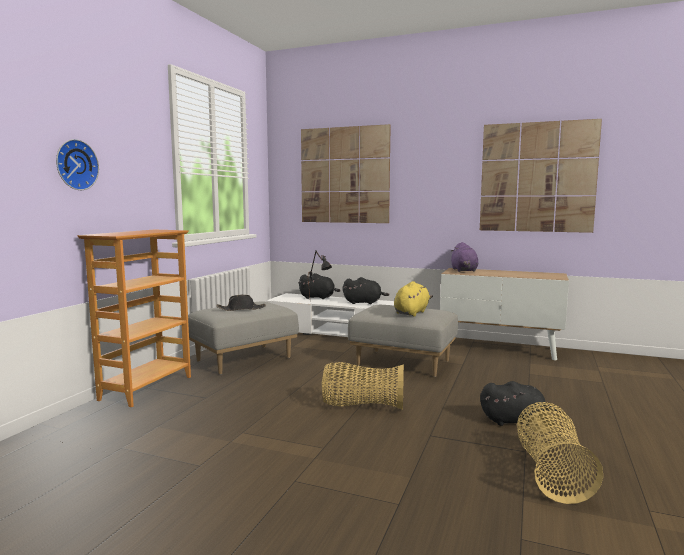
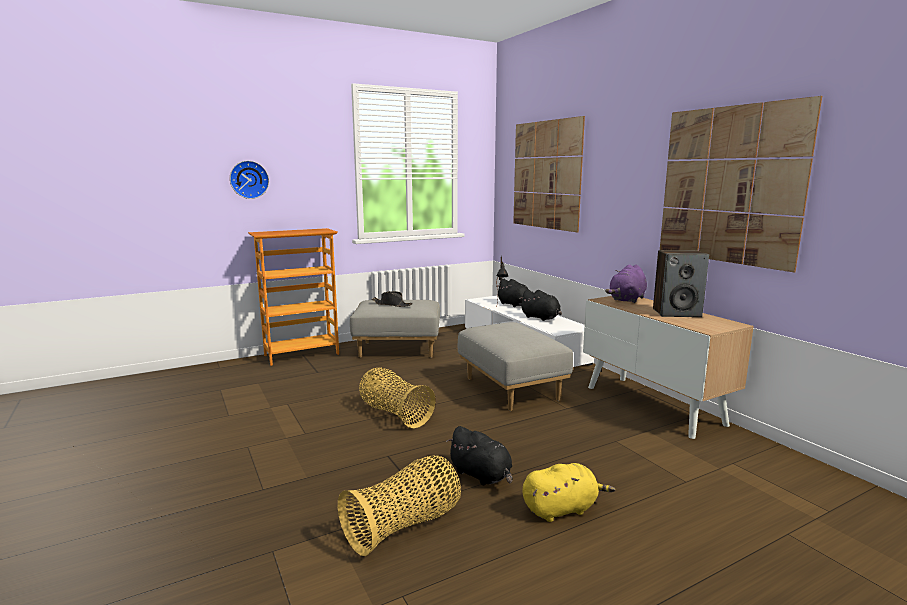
camera: 40 degrees right, 5 degrees up
(412, 313) = (511, 337): yellow plush toy -> yellow plush toy (562, 509)
(514, 273) = (676, 313): none -> speaker

